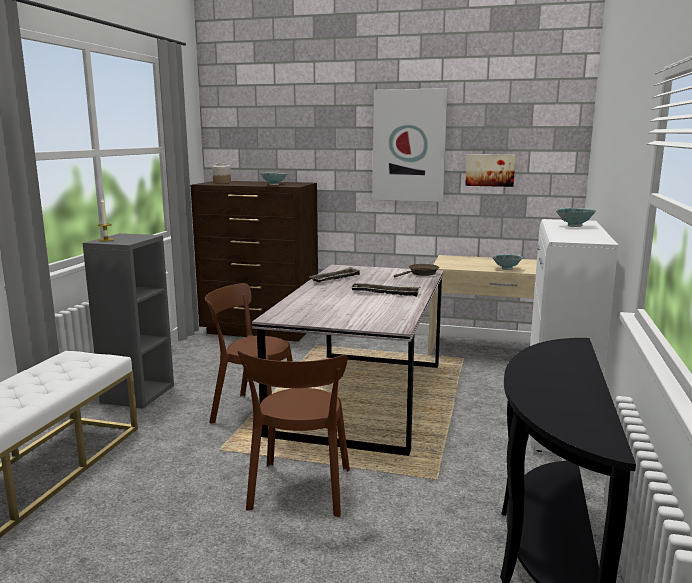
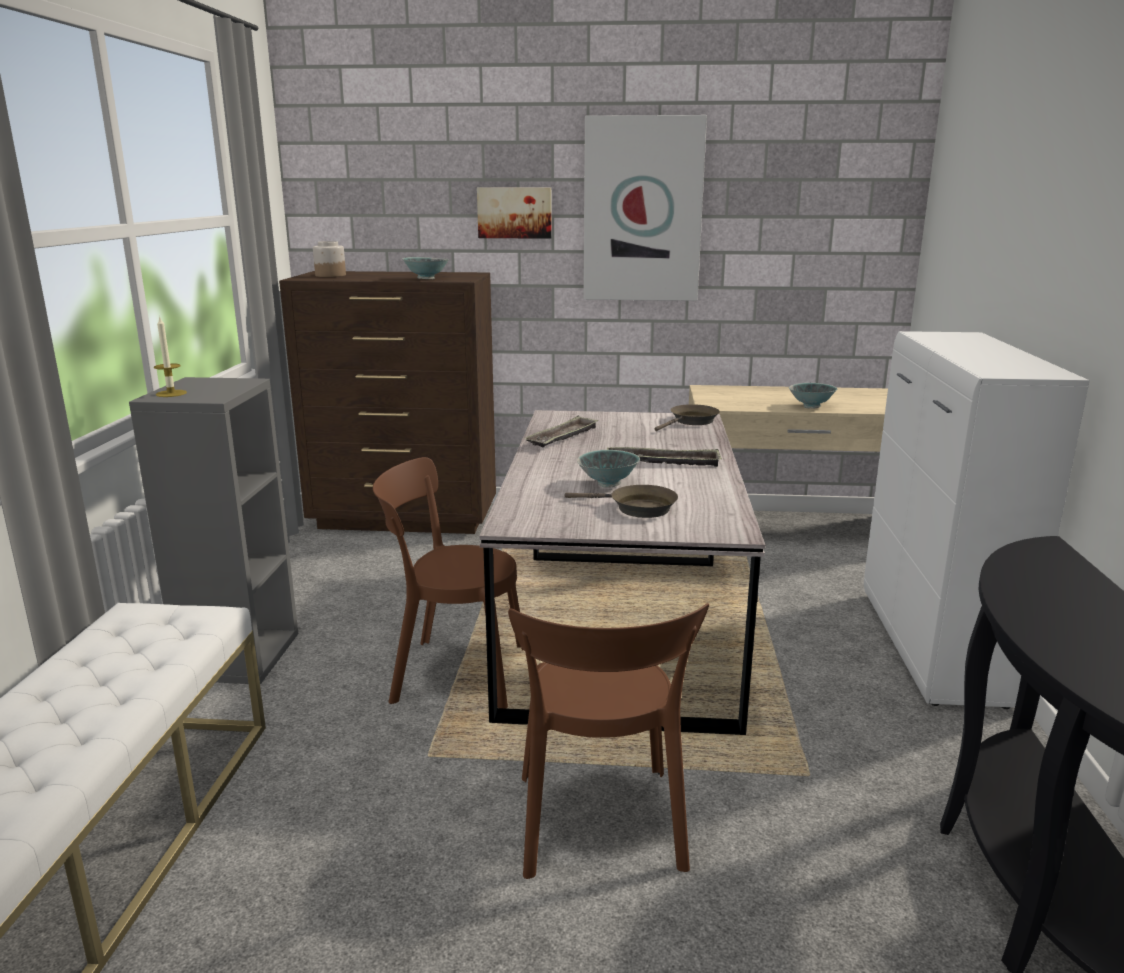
camera: 10 degrees left, 5 degrees up
(350, 314) = (637, 508): none -> brown frying pan
(490, 170) = (771, 249): picture -> picture (514, 212)
(574, 226) = (969, 344): bowl -> bowl (608, 484)

